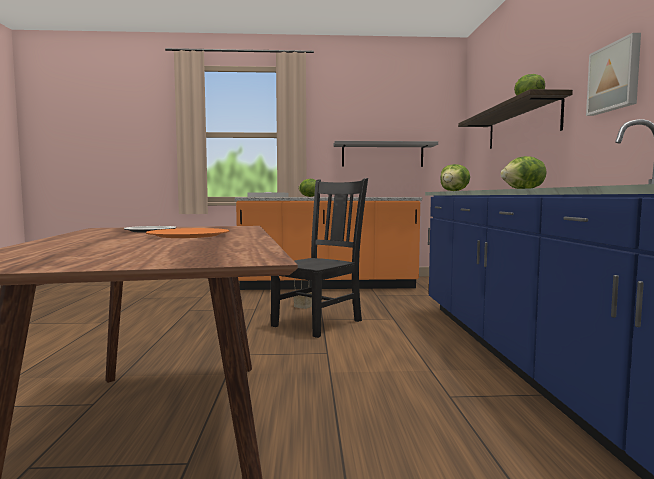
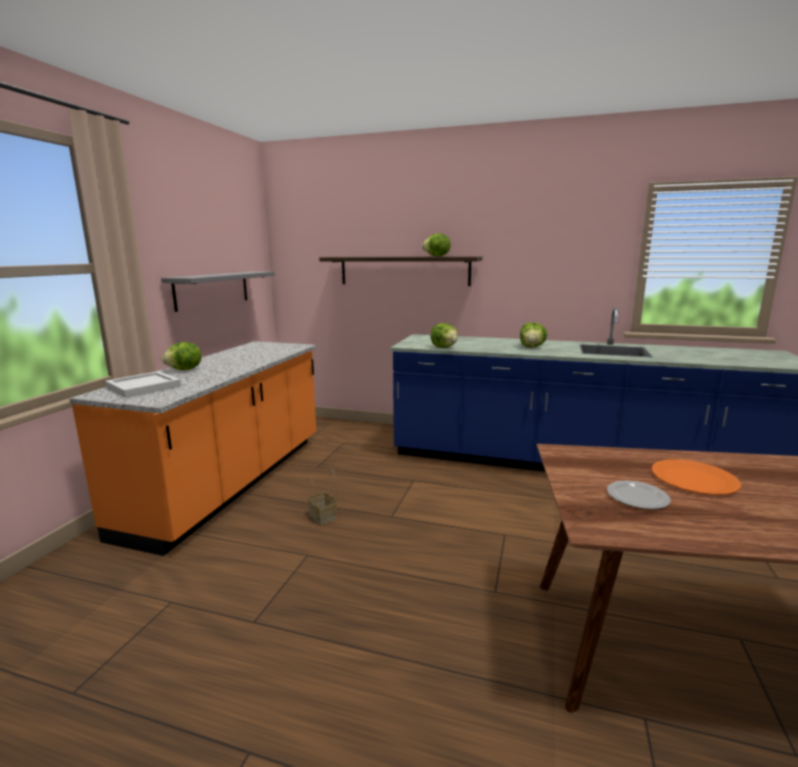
camera: 70 degrees left, 10 degrees up
(319, 322) = (403, 520): black chair -> none
(615, 77) = (532, 259): picture -> none

